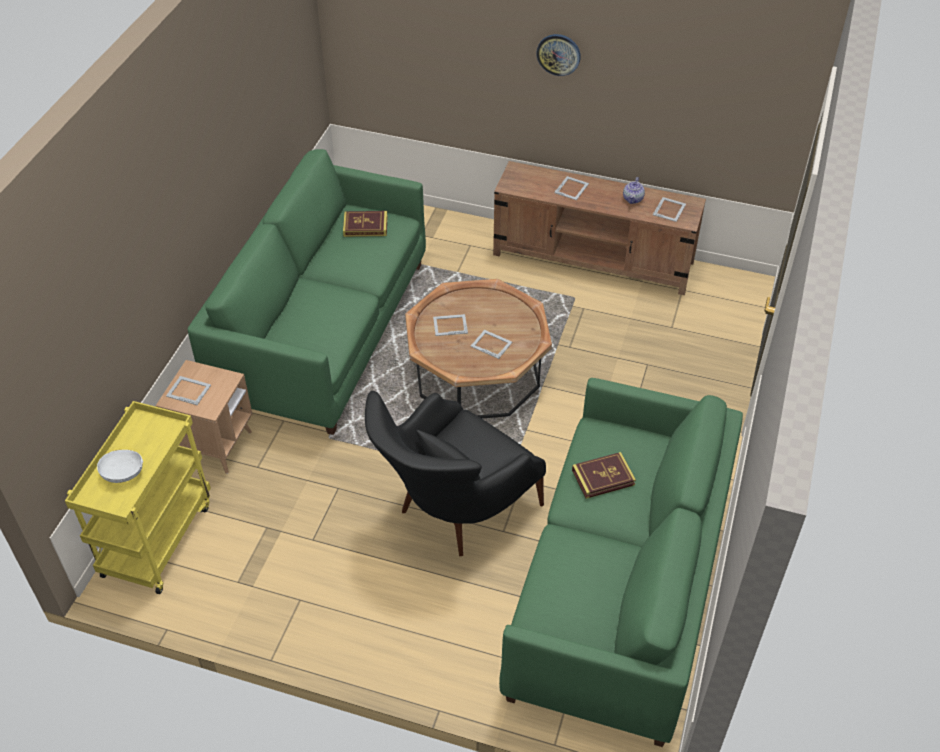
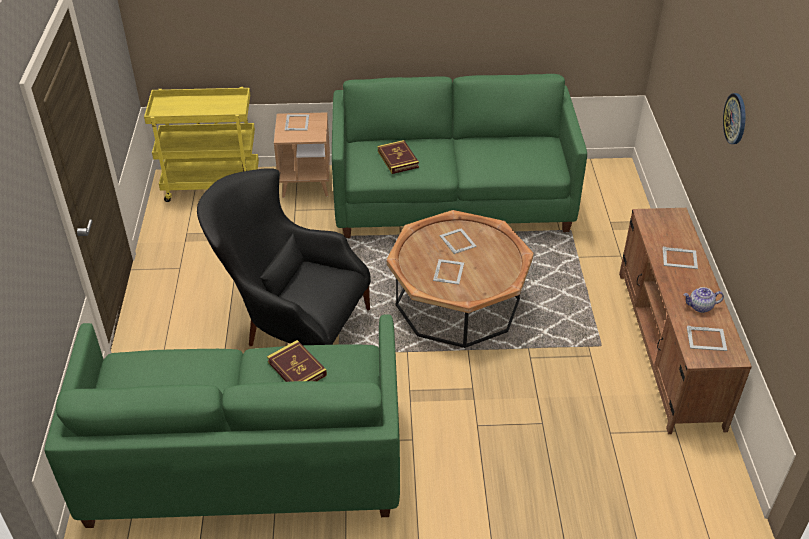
camera: 70 degrees right, 5 degrees down
(123, 474) = (187, 107): white bowl -> none
(365, 226) = (530, 151): book -> book (398, 159)

